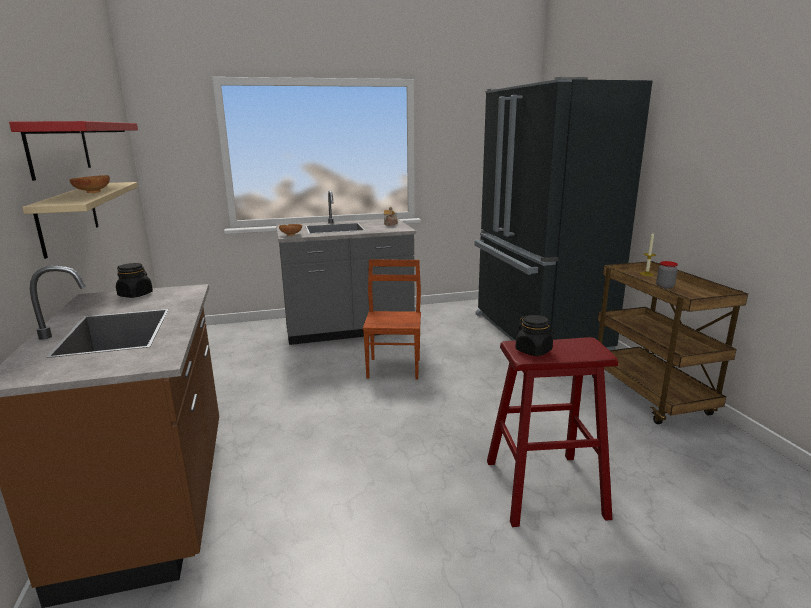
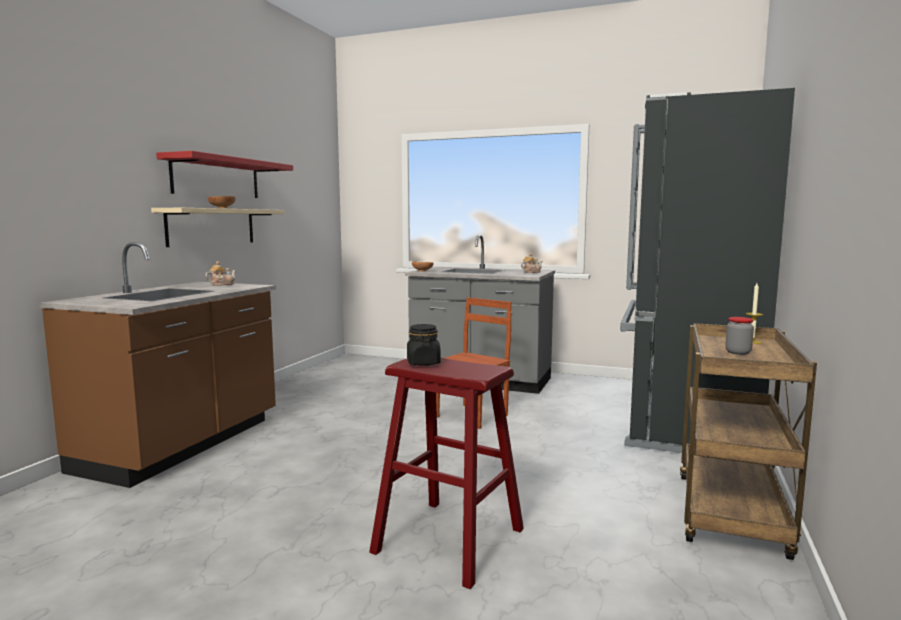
camera: 35 degrees right, 10 degrees down
(136, 295) = (221, 284): black jar -> teapot

